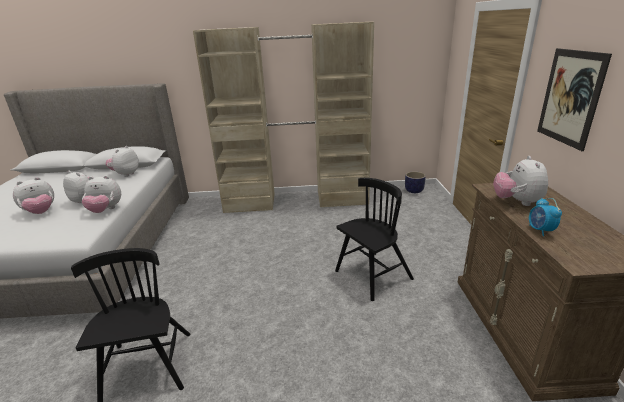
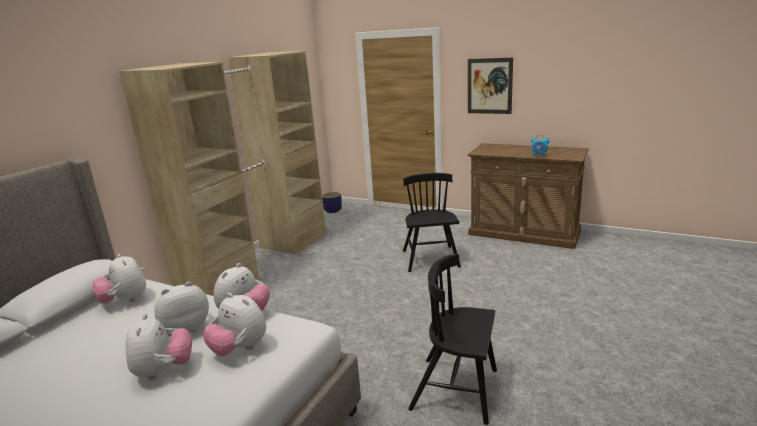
camera: 60 degrees left, 5 degrees down
(516, 202) = (503, 152): plush toy -> plush toy (239, 349)

